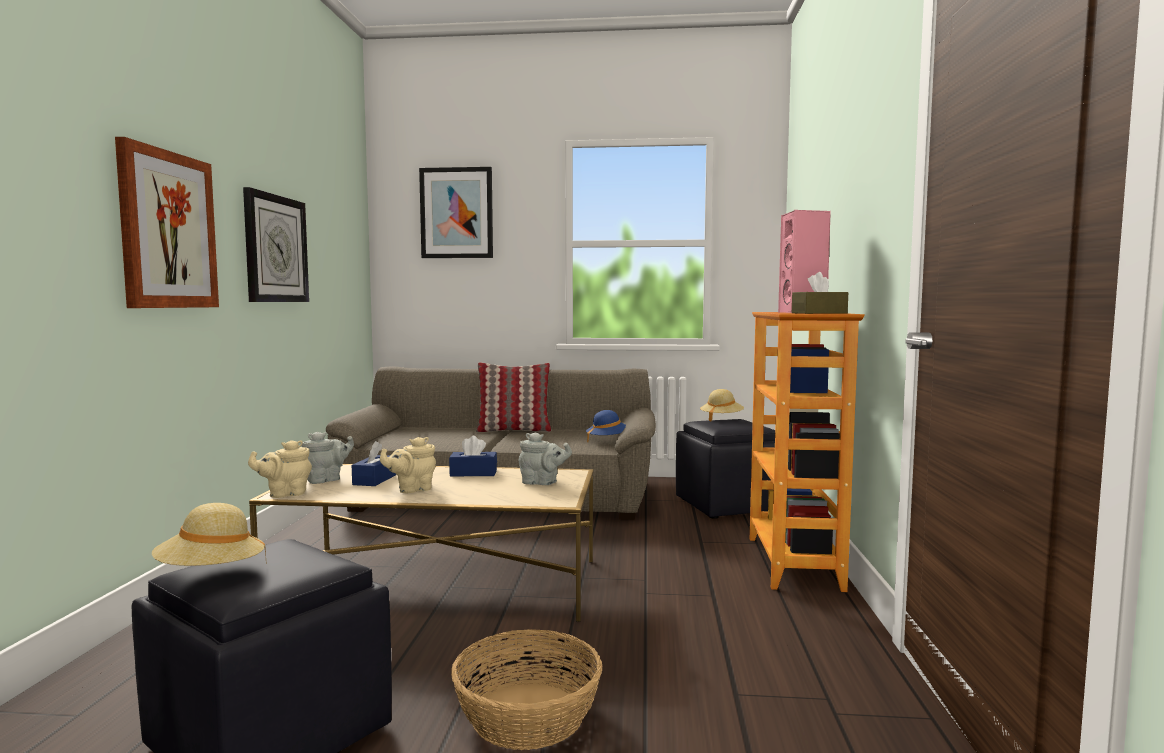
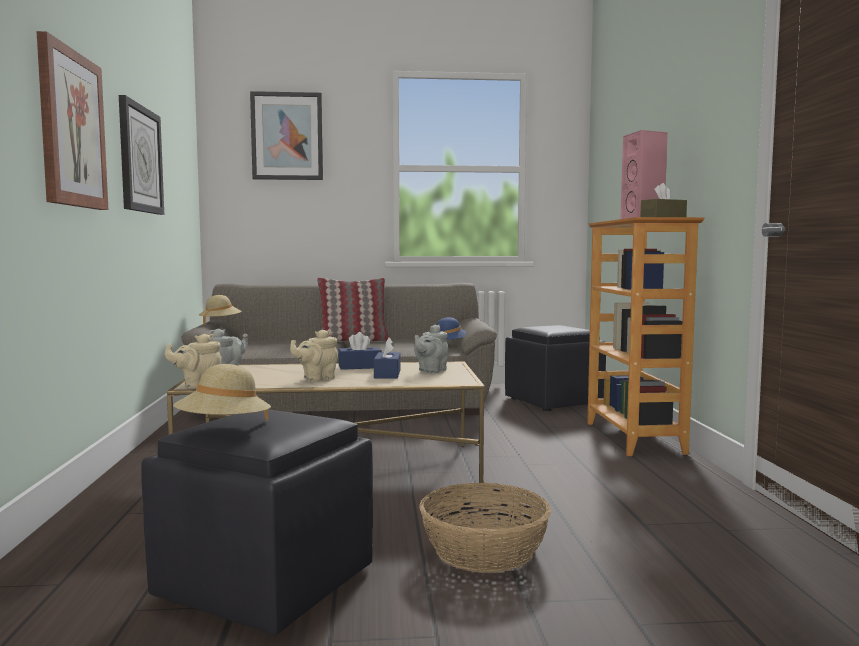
camera: 10 degrees left, 0 degrees up
(375, 480) = (272, 373): blue tissue box -> blue tissue box (387, 374)
(542, 483) = (431, 371): grey teapot -> grey teapot turned 120 degrees clockwise
(721, 418) = (545, 325): beige hat -> beige hat (220, 323)

